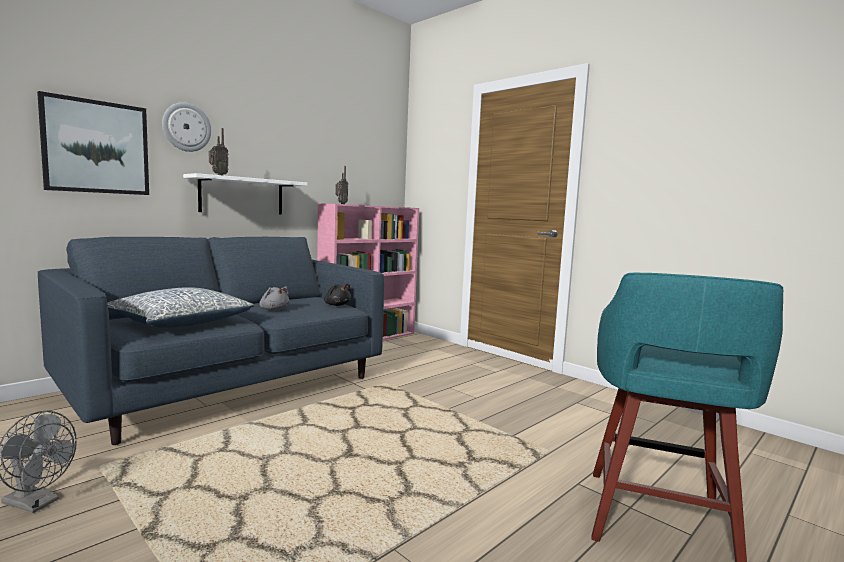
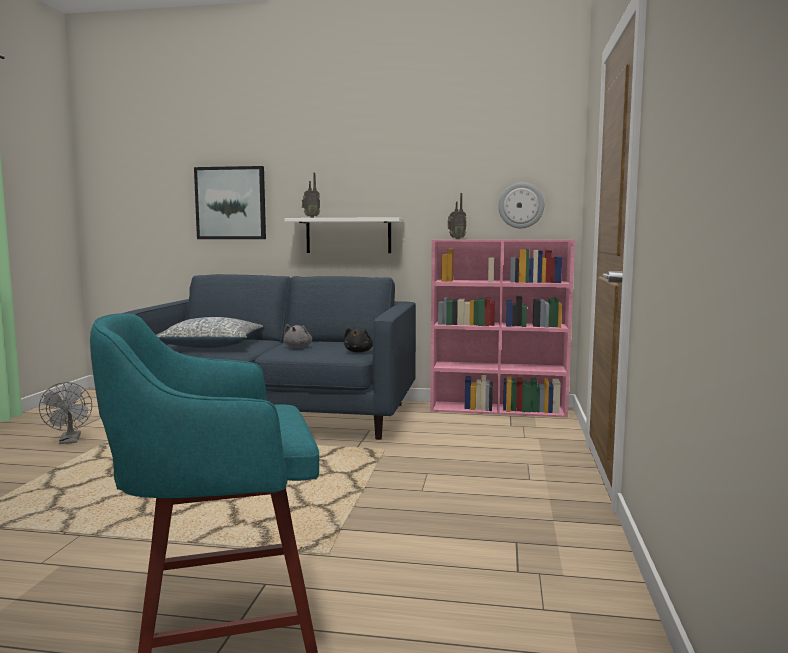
camera: 55 degrees right, 0 degrees up
(186, 127) = (297, 176): wall clock -> wall clock (521, 205)

